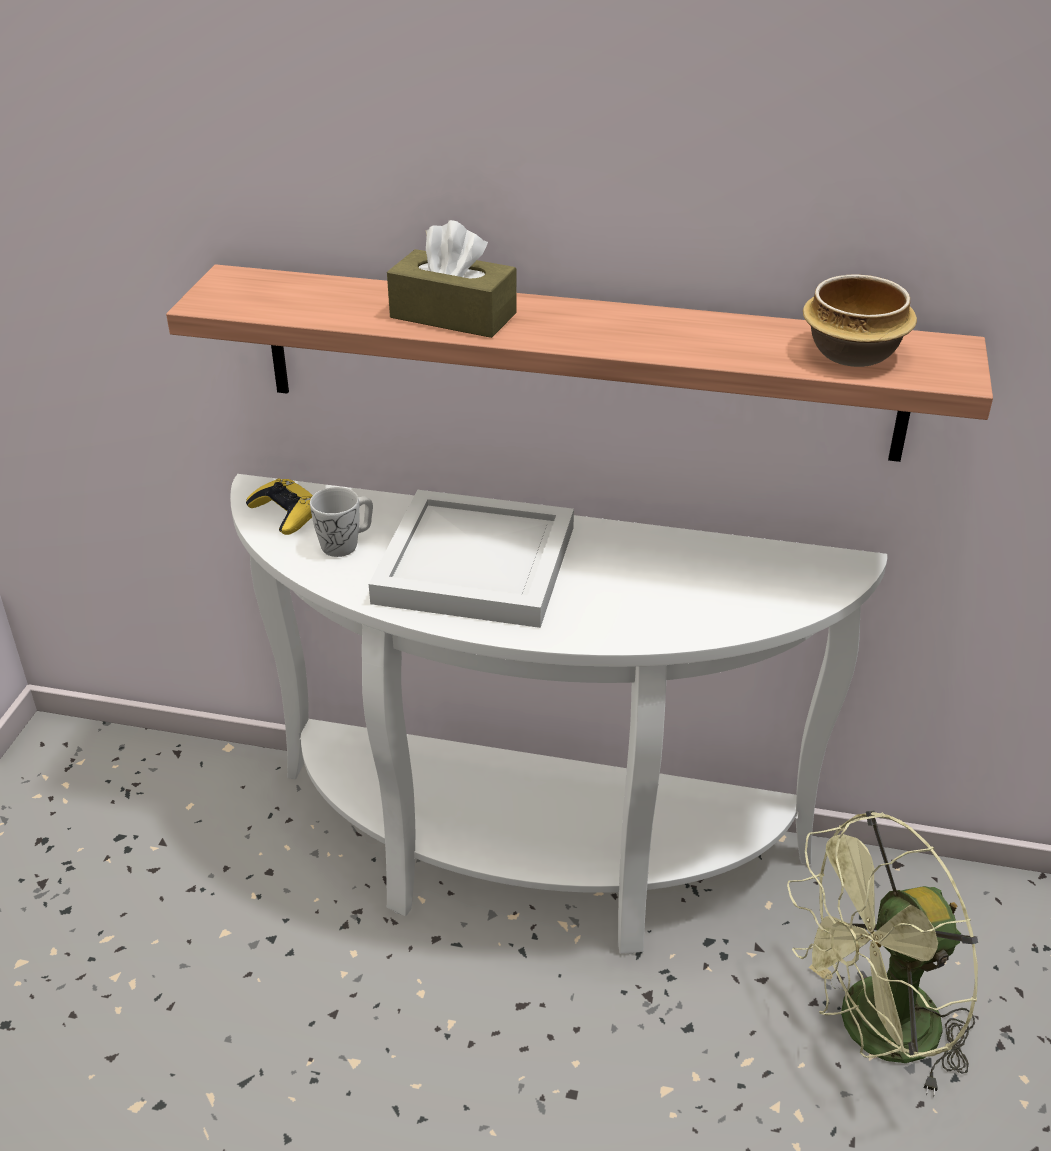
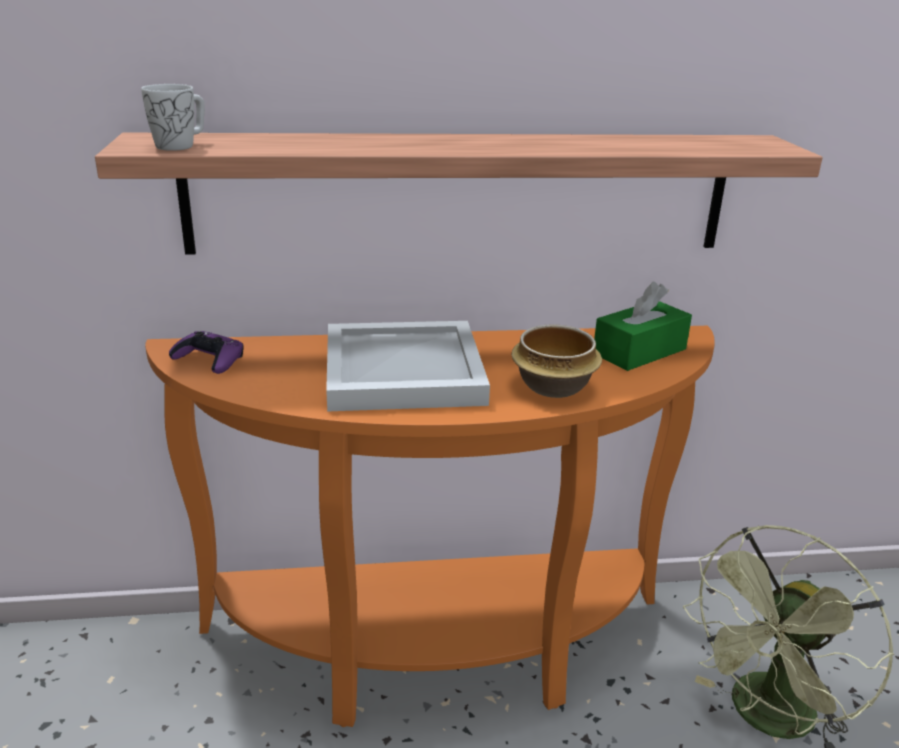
camera: 20 degrees left, 10 degrees down
(286, 513) = (209, 359): yellow game controller -> purple game controller
(346, 544) = (279, 373): white mug -> white mug (181, 145)
(453, 315) = (369, 144): brown tissue box -> none
(528, 862) = (439, 654): white console table -> orange console table
(766, 581) = (639, 351): none -> green tissue box
(855, 353) = (701, 144): bowl -> bowl (555, 386)

